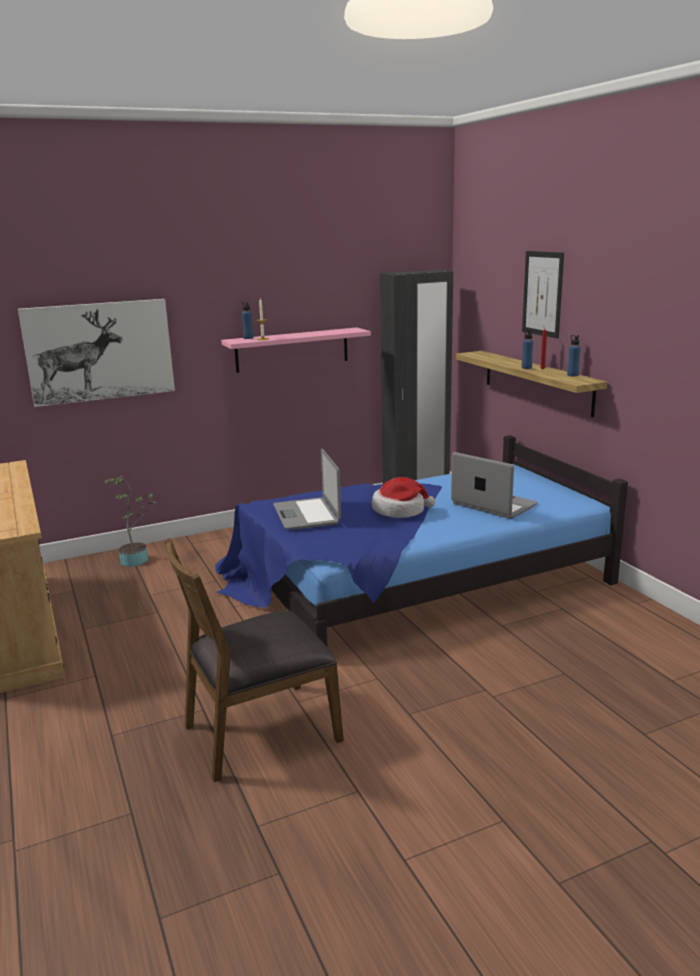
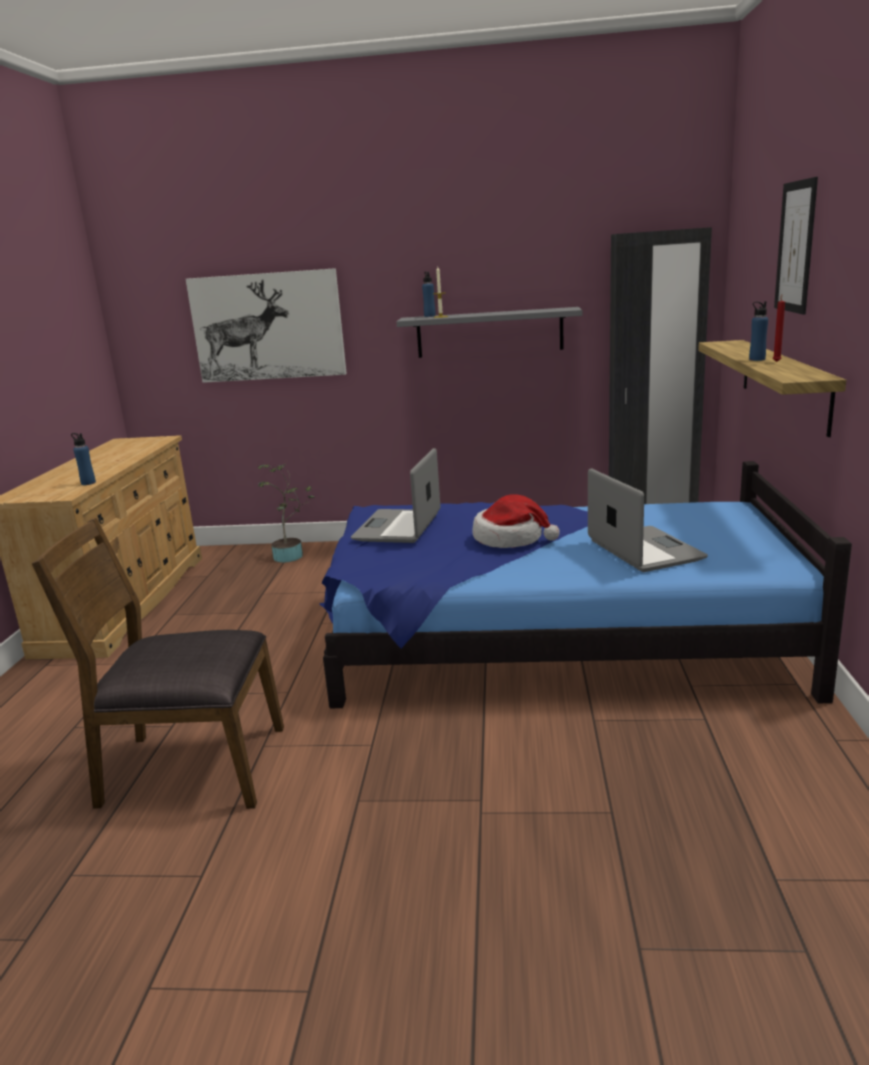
camera: 30 degrees right, 0 degrees up
(292, 349) = (489, 333): pink shelf -> grey shelf
(572, 375) = (806, 370): blue bottle -> blue bottle (88, 483)

